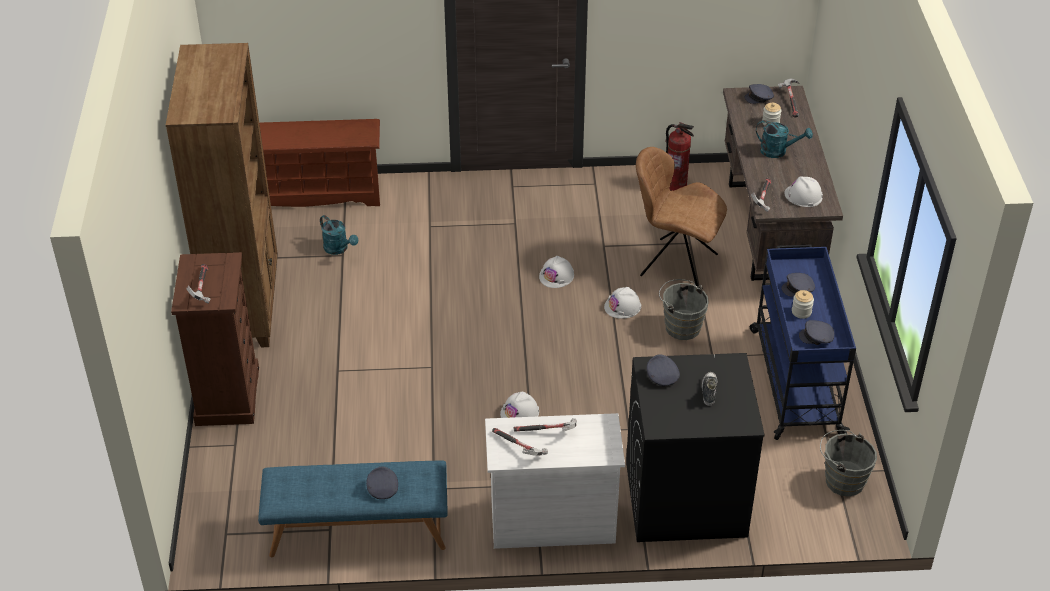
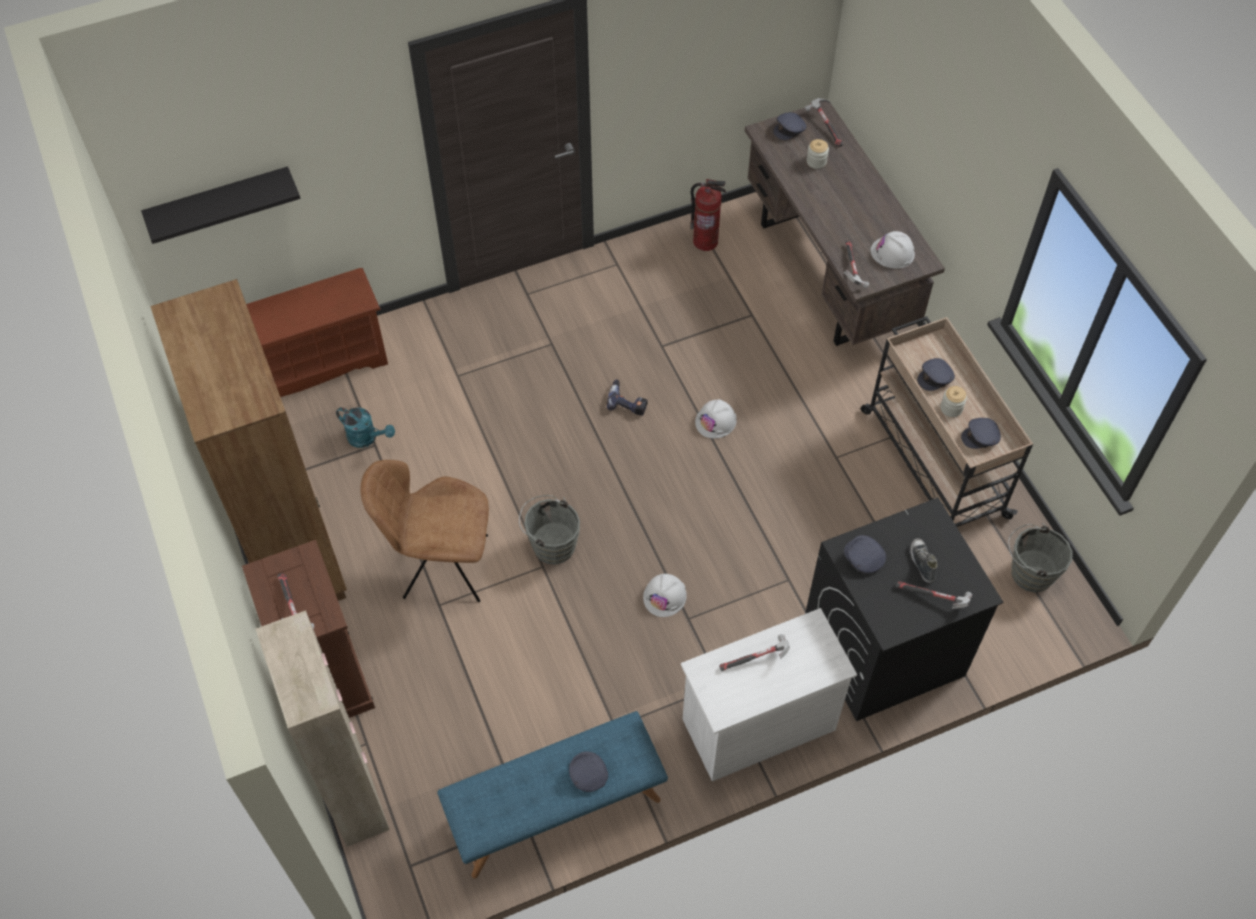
camera: 20 degrees left, 15 degrees up
(208, 475) = (353, 794): none -> beige cabinet
(276, 23) = (220, 202): none -> black shelf
(518, 448) = (735, 691): hammer -> hammer (934, 598)
(556, 276) = (627, 401): white hard hat -> power drill
(675, 264) = (748, 347): brown chair -> brown chair (441, 566)
(680, 326) = (787, 428): grey bucket -> grey bucket (551, 544)
(778, 151) = (841, 199): turquoise watering can -> none
(795, 380) = (932, 462): blue cart -> beige cart

